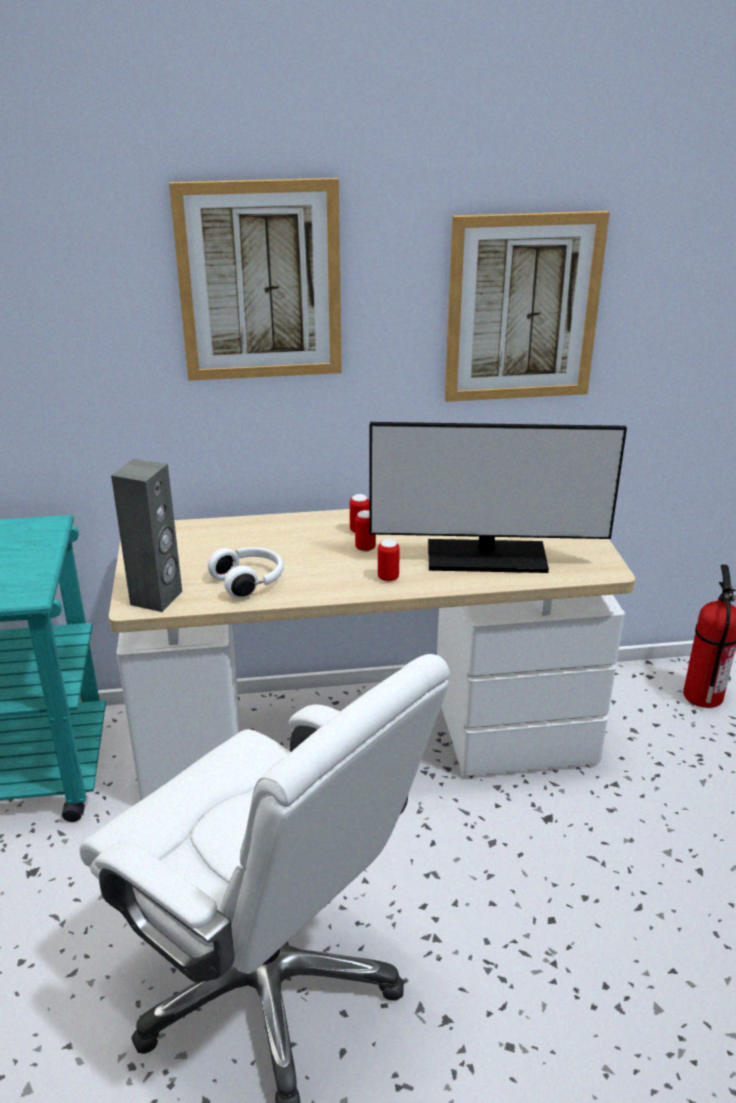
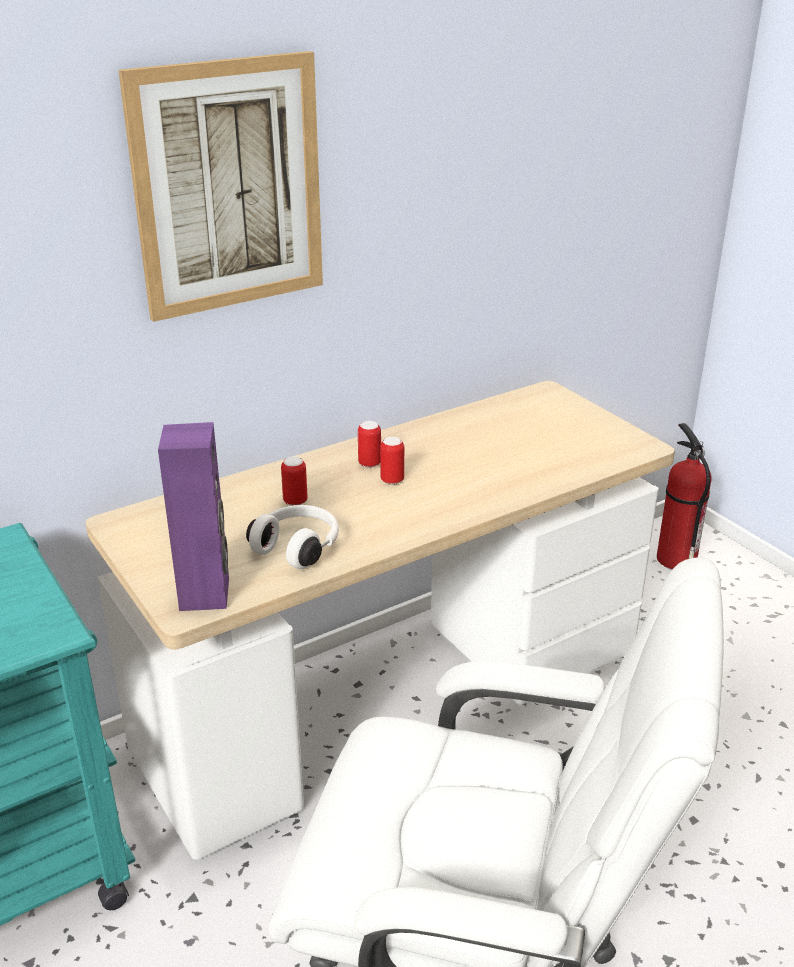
camera: 25 degrees left, 0 degrees up
(157, 598) = (205, 594): grey speaker -> purple speaker
(388, 578) = (444, 506): can -> can (295, 501)
(486, 557) = (522, 461): monitor -> none
(522, 308) = (494, 185): picture -> none

